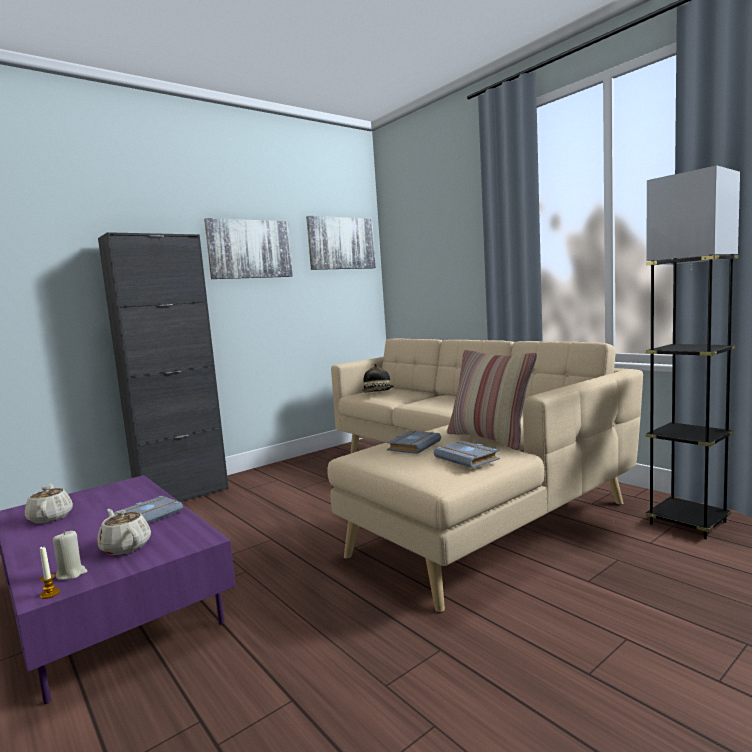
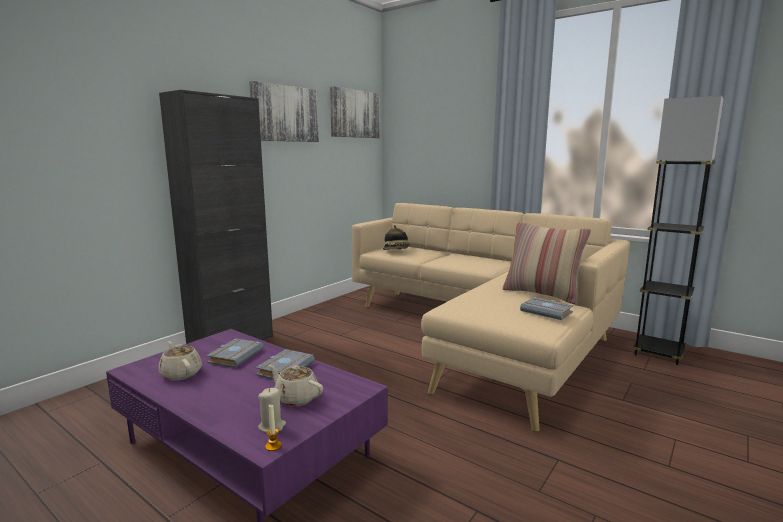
camera: 15 degrees left, 5 degrees up
(413, 446) = (489, 301): grey book -> grey book (235, 356)

